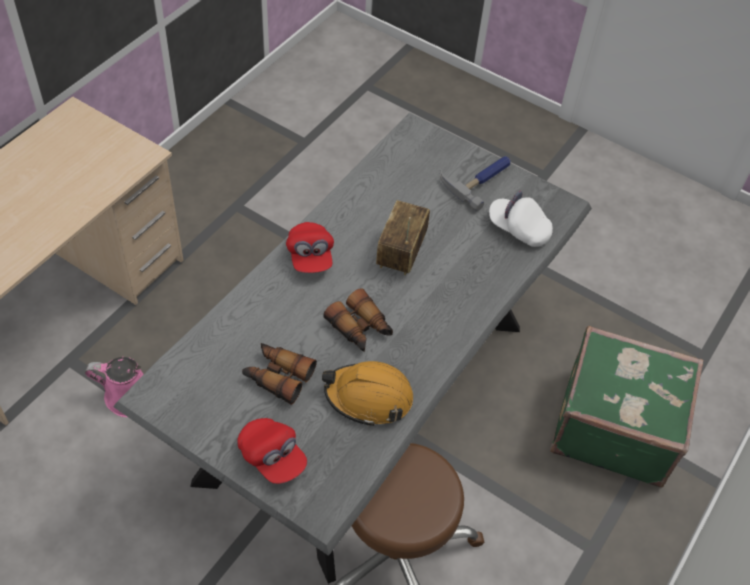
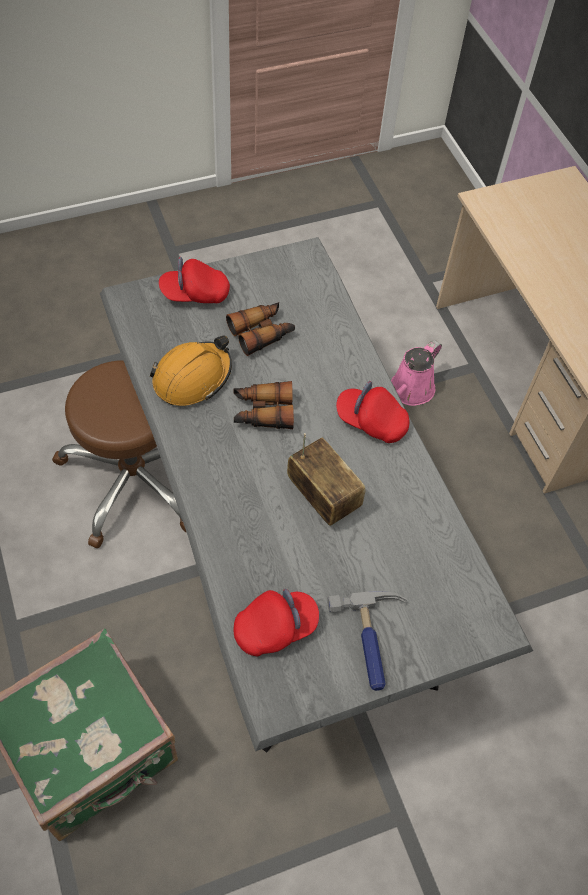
camera: 125 degrees right, 5 degrees up
(518, 229) = (275, 628): white cap -> red cap

